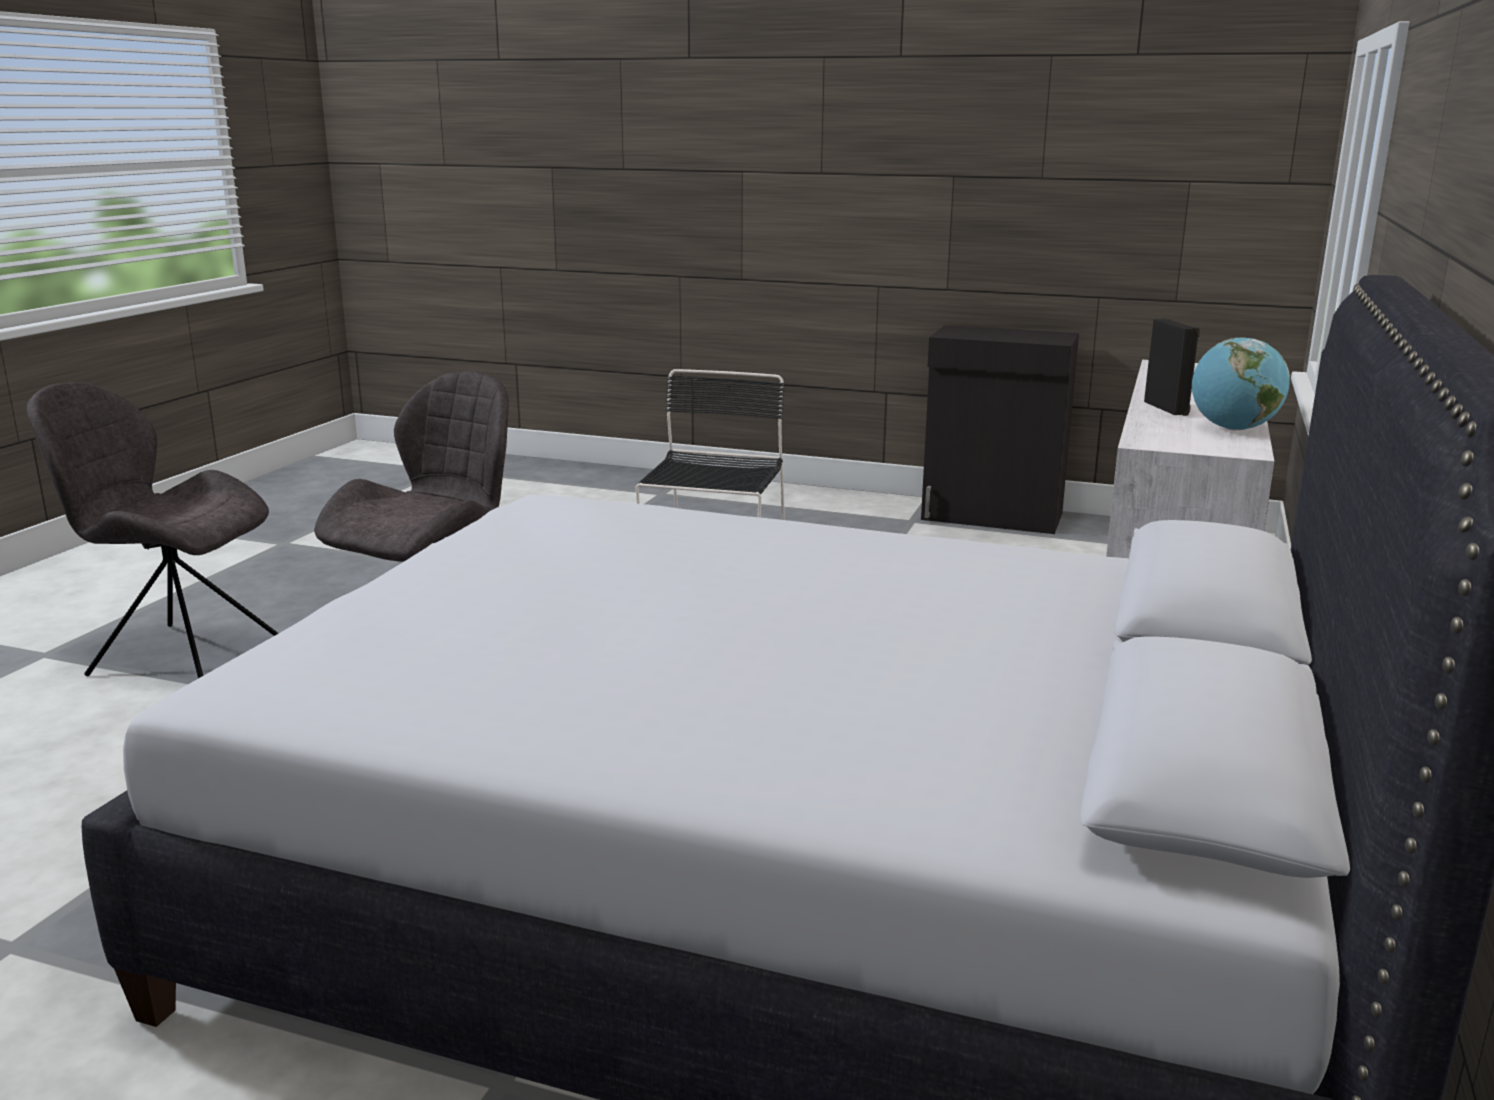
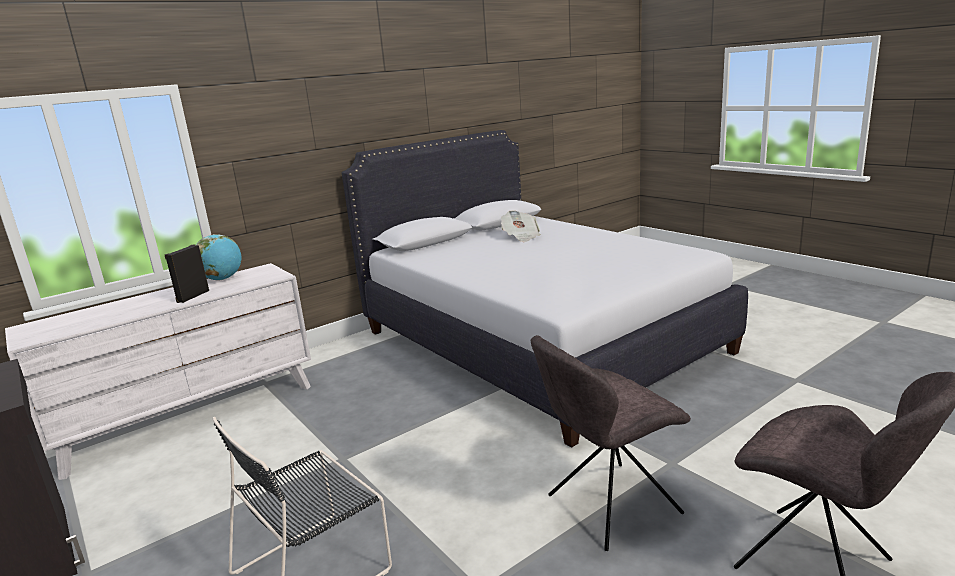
camera: 145 degrees left, 0 degrees up
(930, 690) = (521, 237): none -> newspaper

